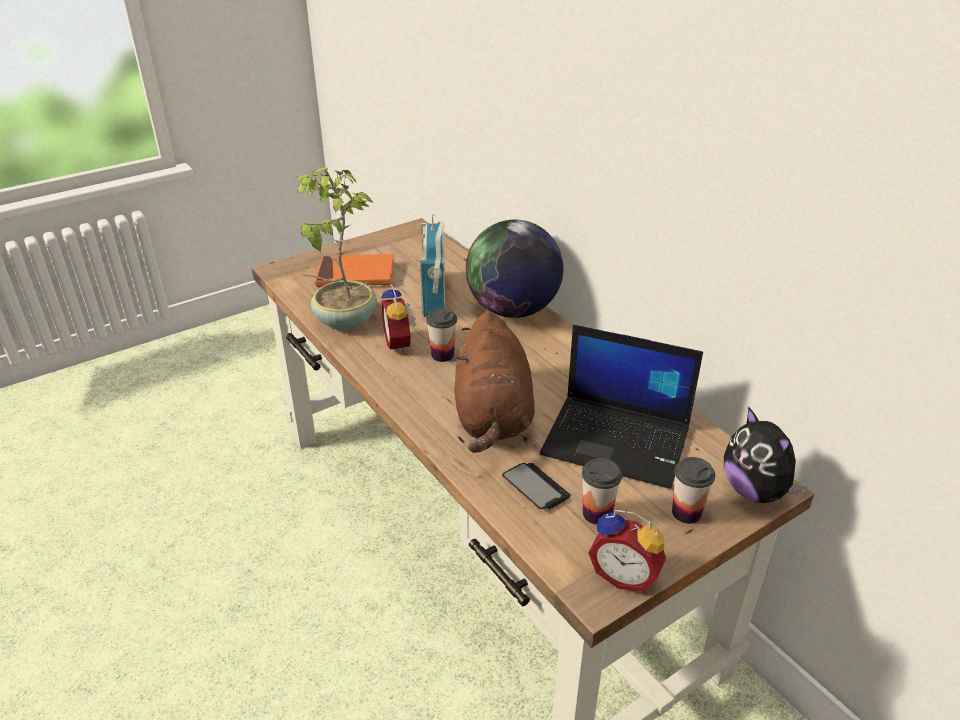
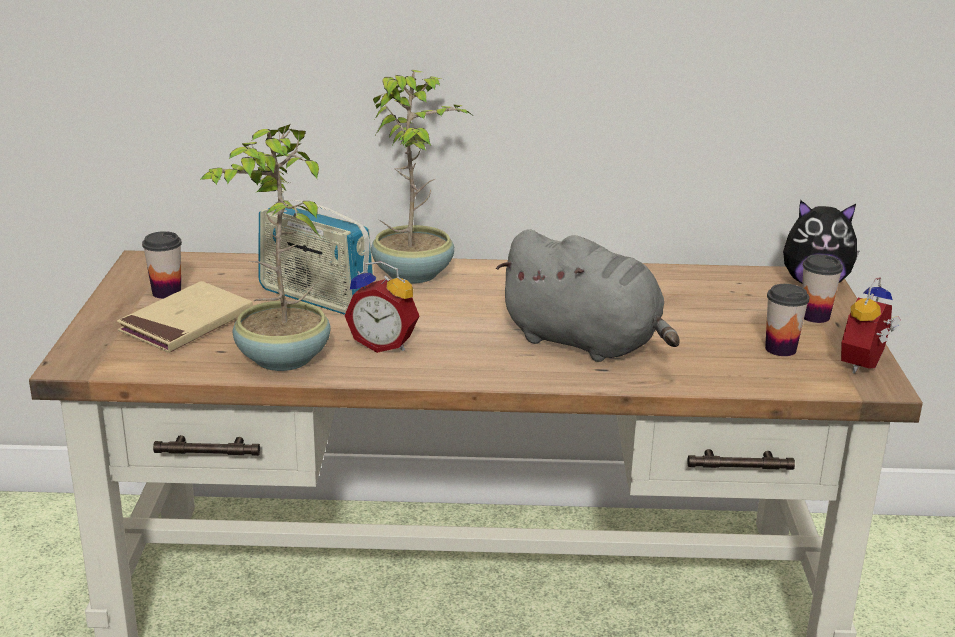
camera: 55 degrees left, 10 degrees down
(356, 275) = (186, 323): orange book -> beige book
(442, 355) = (442, 331): cup -> cup (166, 292)
(493, 417) = (586, 343): brown plush toy -> grey plush toy
(513, 310) = (414, 273): globe -> potted plant
(535, 487) = (717, 361): phone -> none
(618, 440) = (692, 306): laptop -> none
(625, 575) = (866, 365): alarm clock -> alarm clock turned 150 degrees clockwise

